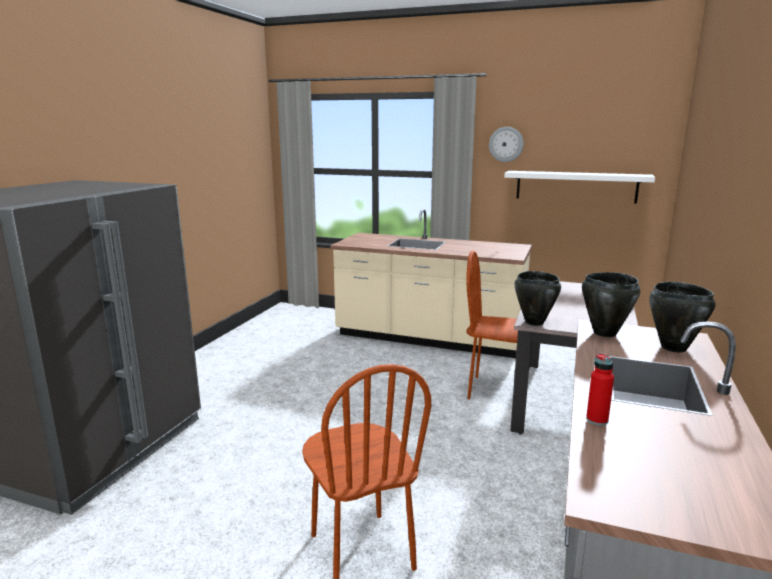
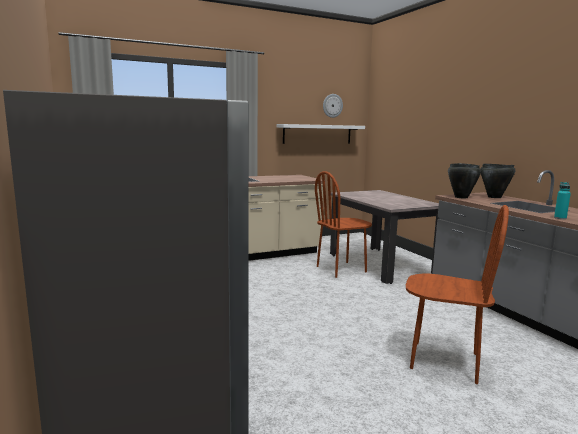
camera: 45 degrees left, 5 degrees down
(506, 144) = (274, 105): wall clock -> wall clock (332, 105)
(534, 322) = (394, 207): black cooking pot -> none
(597, 420) = (560, 218): red bottle -> turquoise bottle

